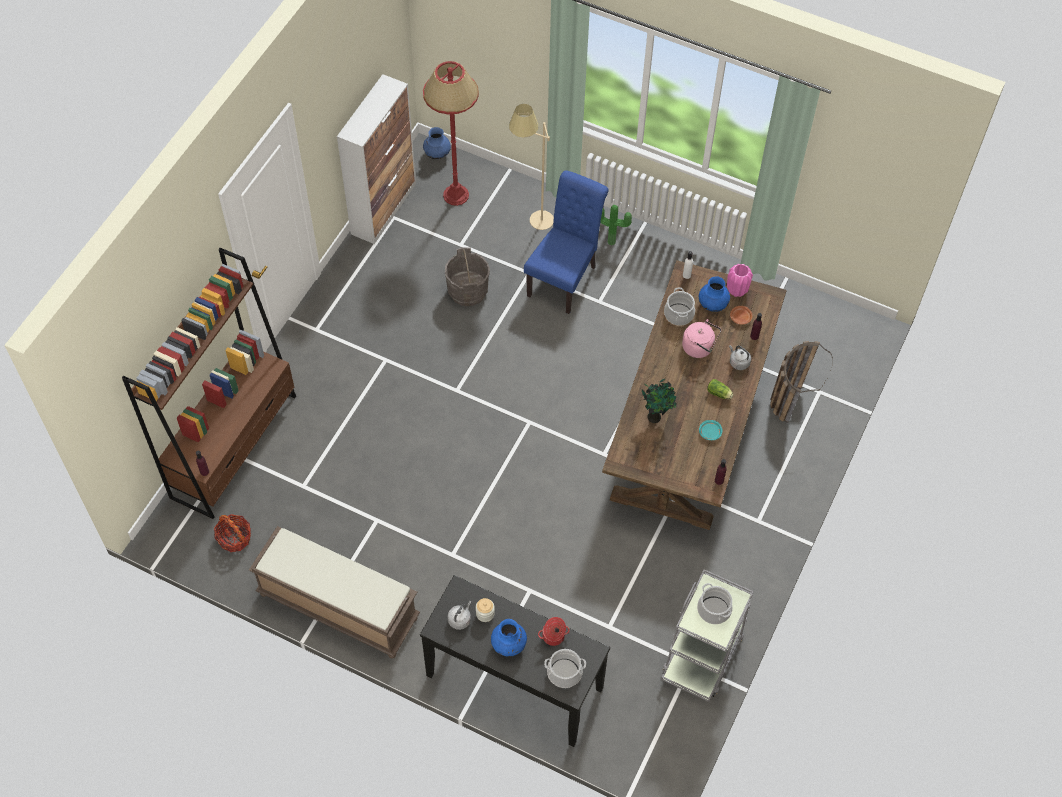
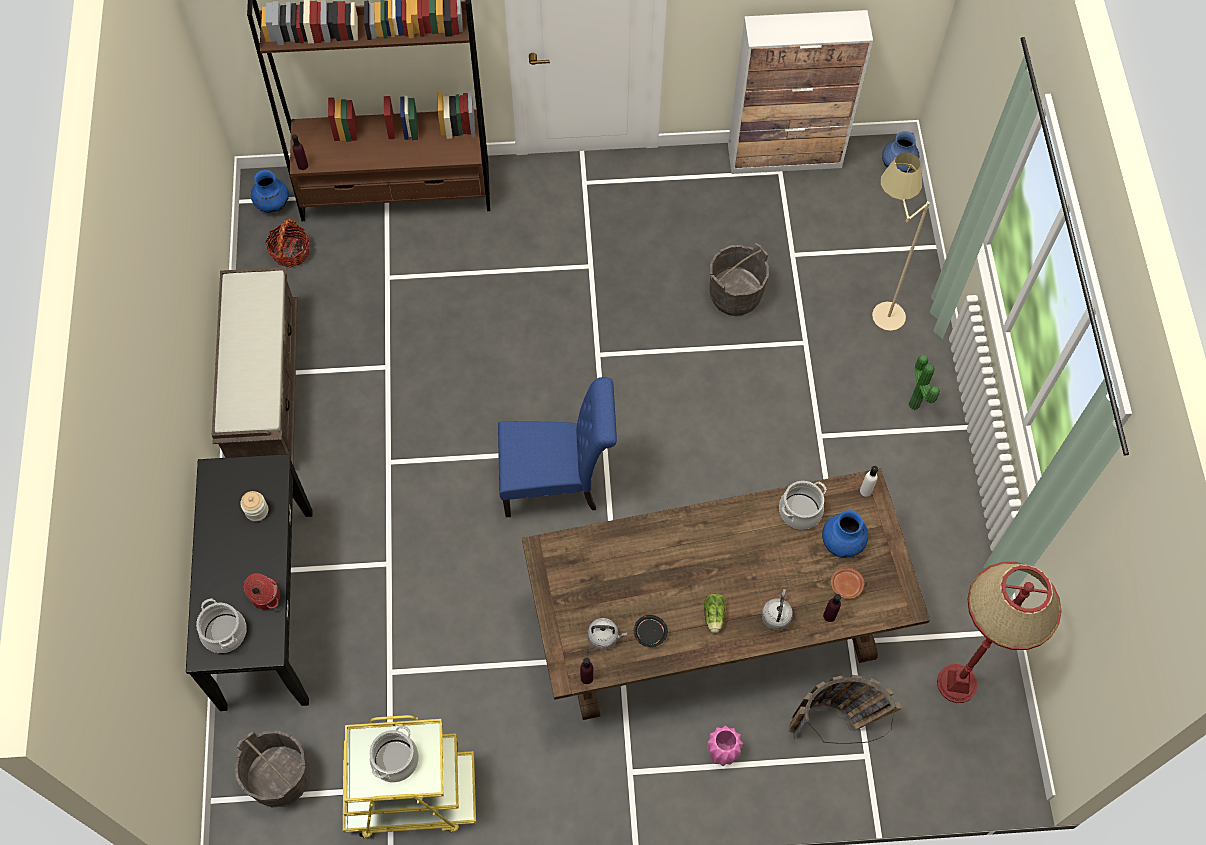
camera: 60 degrees right, 5 degrees up
(456, 195) = (856, 214): red floor lamp -> red floor lamp (956, 684)
(460, 619) = (236, 489): grey kettle -> grey kettle (604, 637)
(508, 645) = (229, 556): blue vase -> blue vase (273, 204)
(565, 278) = (825, 382): blue chair -> blue chair (557, 484)
(645, 729) = (280, 778): none -> grey bucket
(655, 416) = (632, 559): potted plant -> none
(699, 348) = (767, 559): pink kettle -> none
(702, 654) = (410, 795): grey cart -> yellow cart
(710, 432) = (649, 633): turquoise plate -> black plate
(736, 290) = (884, 560): pink vase -> pink vase (722, 752)

